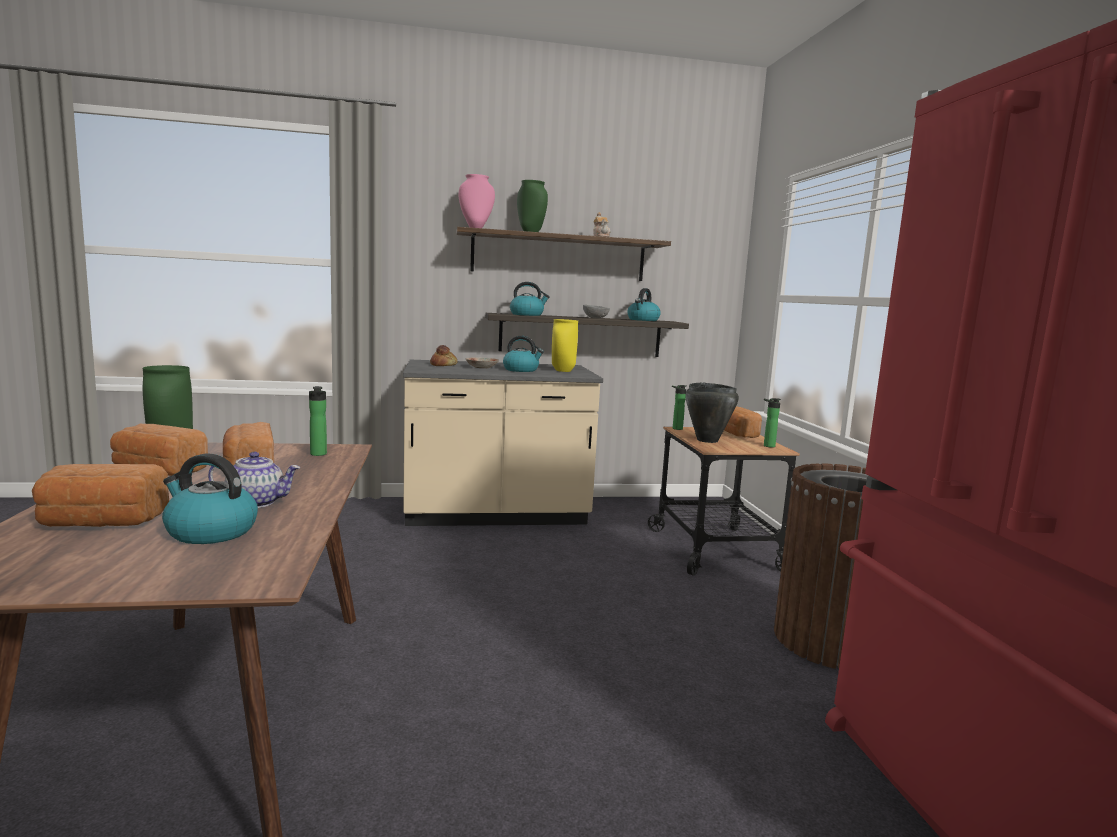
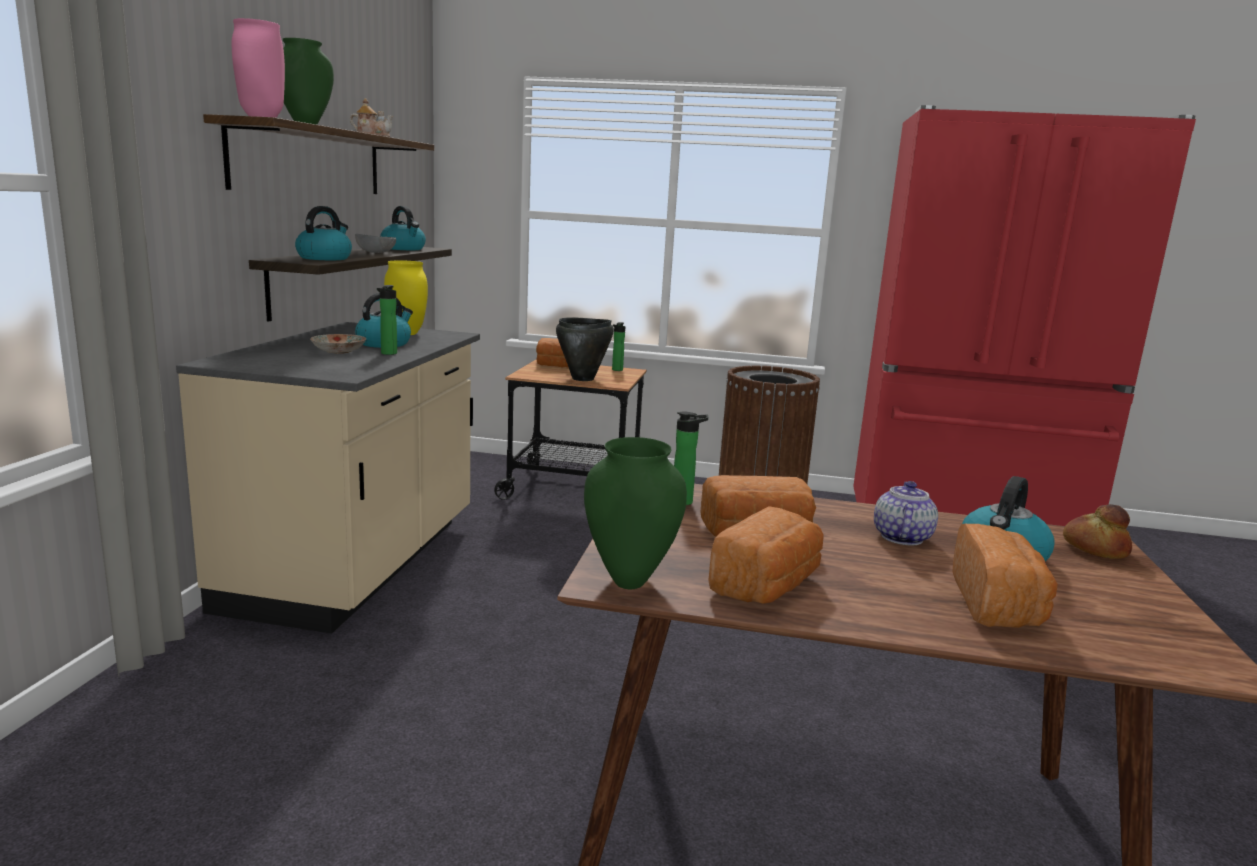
camera: 70 degrees left, 5 degrees up
(443, 365) = (292, 361): bread -> bread (1095, 548)
(675, 429) = (522, 376): bottle -> bottle (388, 354)

